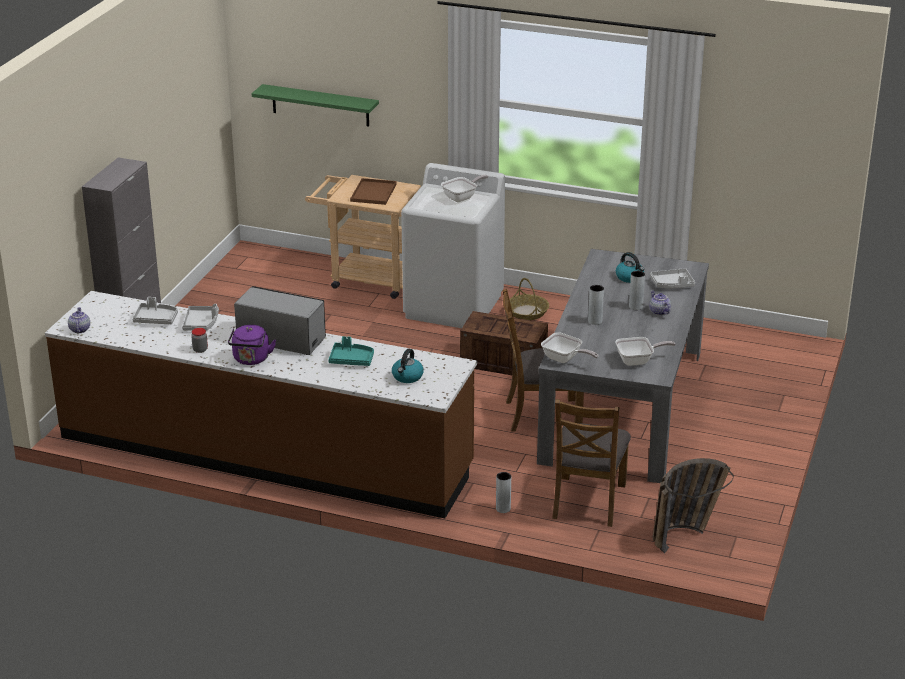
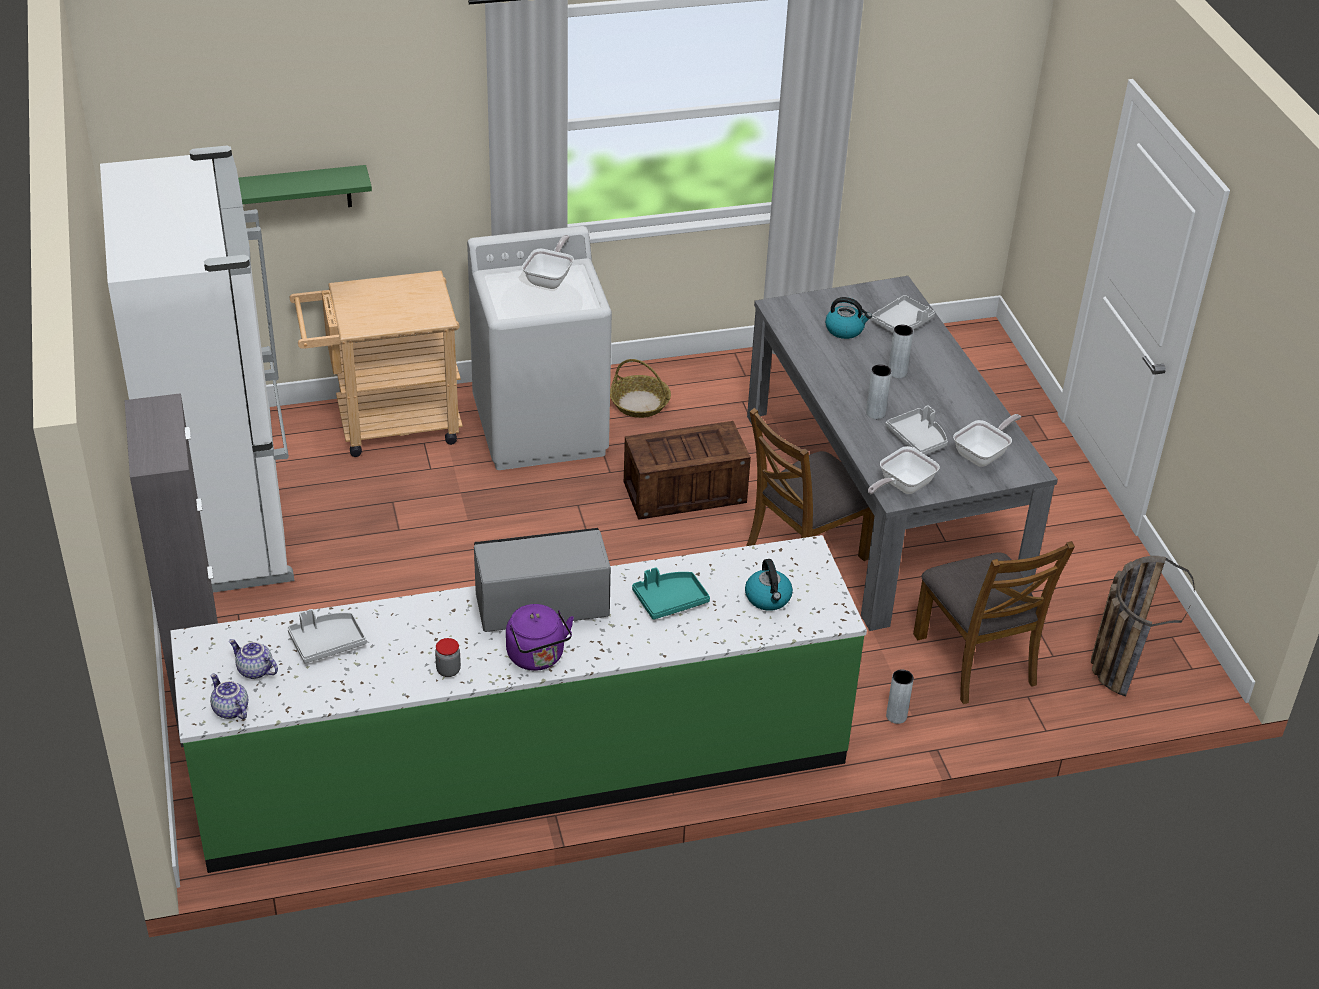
camera: 35 degrees left, 10 degrees up
(201, 323) = (401, 623): grey tray -> grey tray (918, 439)
(231, 298) = (226, 526): none -> white fridge
(265, 452) = (524, 765): brown counter -> green counter
(374, 193) = (394, 305): brown tray -> none
(564, 359) = (902, 486): frying pan -> frying pan turned 135 degrees clockwise
(658, 312) = (930, 370): teapot -> teapot (254, 671)

